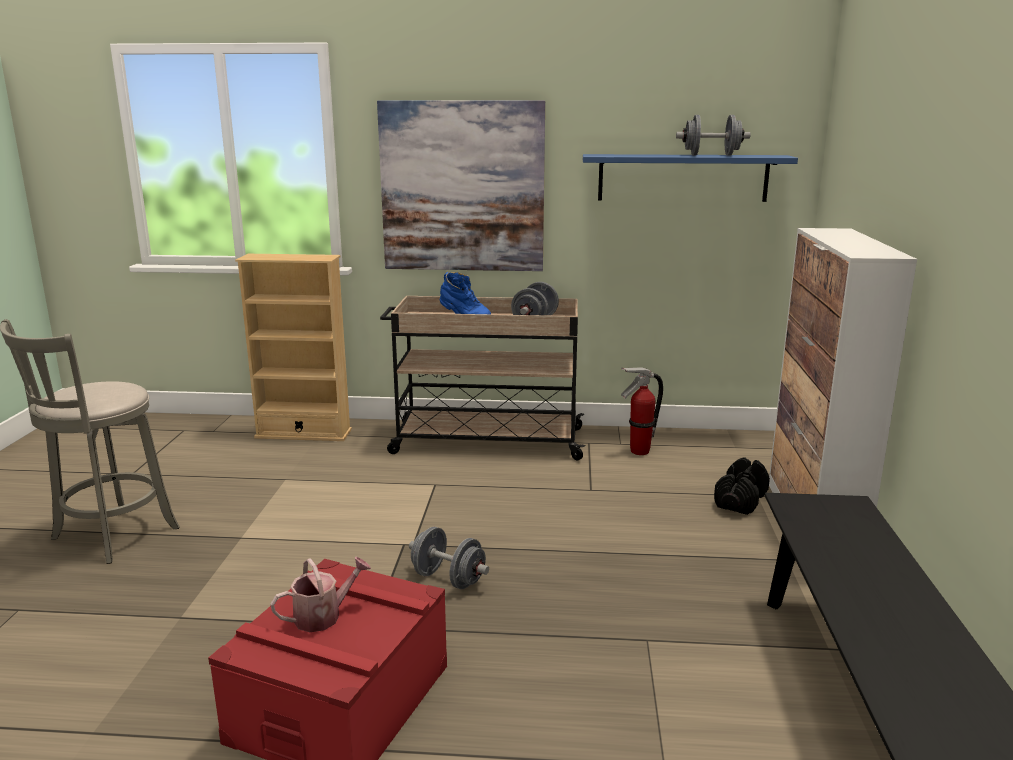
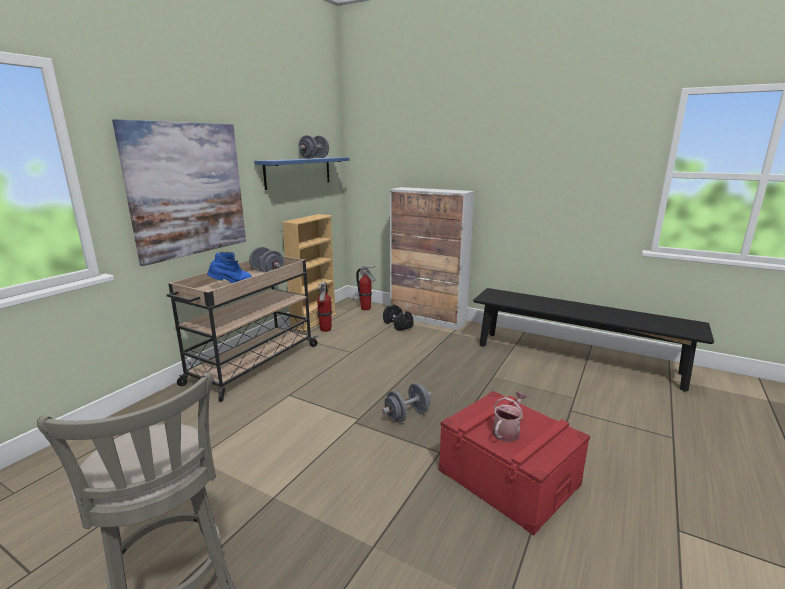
camera: 65 degrees left, 0 degrees up
(303, 434) = (119, 435): beige bookcase -> beige bookcase (314, 321)
(323, 616) = (507, 431): watering can -> watering can turned 45 degrees clockwise
(764, 458) = (366, 309): none -> fire extinguisher

